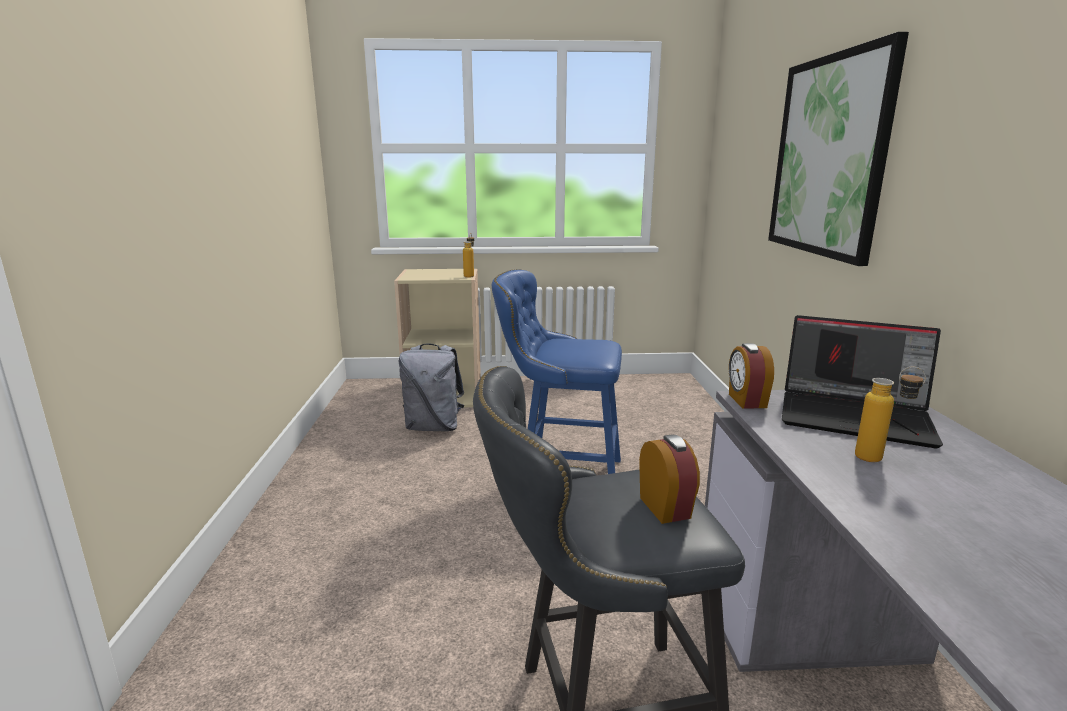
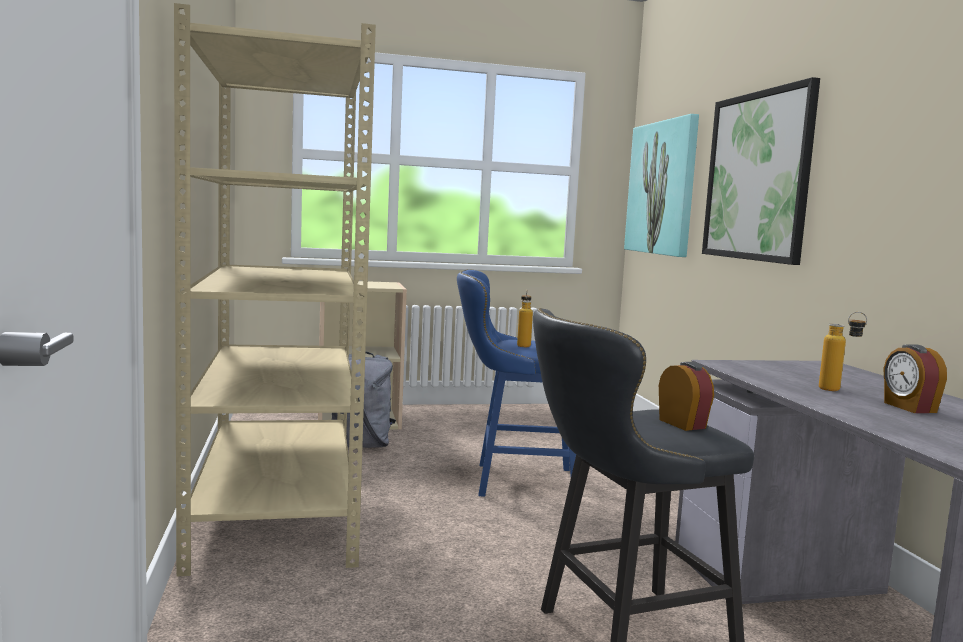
camera: 10 degrees left, 10 degrees down
(326, 505) = (277, 506): none -> beige bookcase
(470, 276) = (398, 286): bottle -> bottle (523, 345)
(737, 164) = (662, 188): none -> picture
(746, 401) = (720, 364): alarm clock -> alarm clock (909, 407)
(856, 416) = (811, 372): laptop -> none

